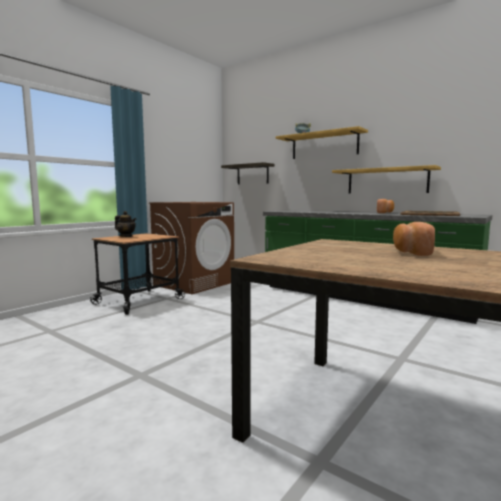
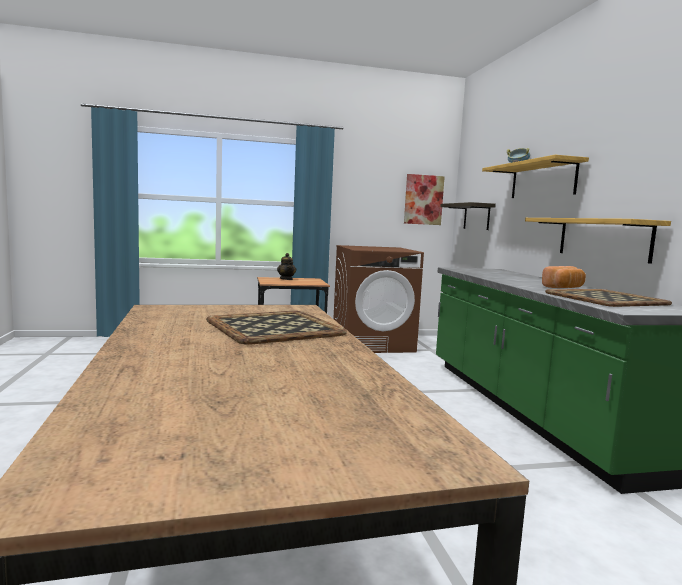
camera: 40 degrees right, 0 degrees up
(204, 162) = (423, 200): none -> picture
(410, 252) = (276, 328): bread -> tray

